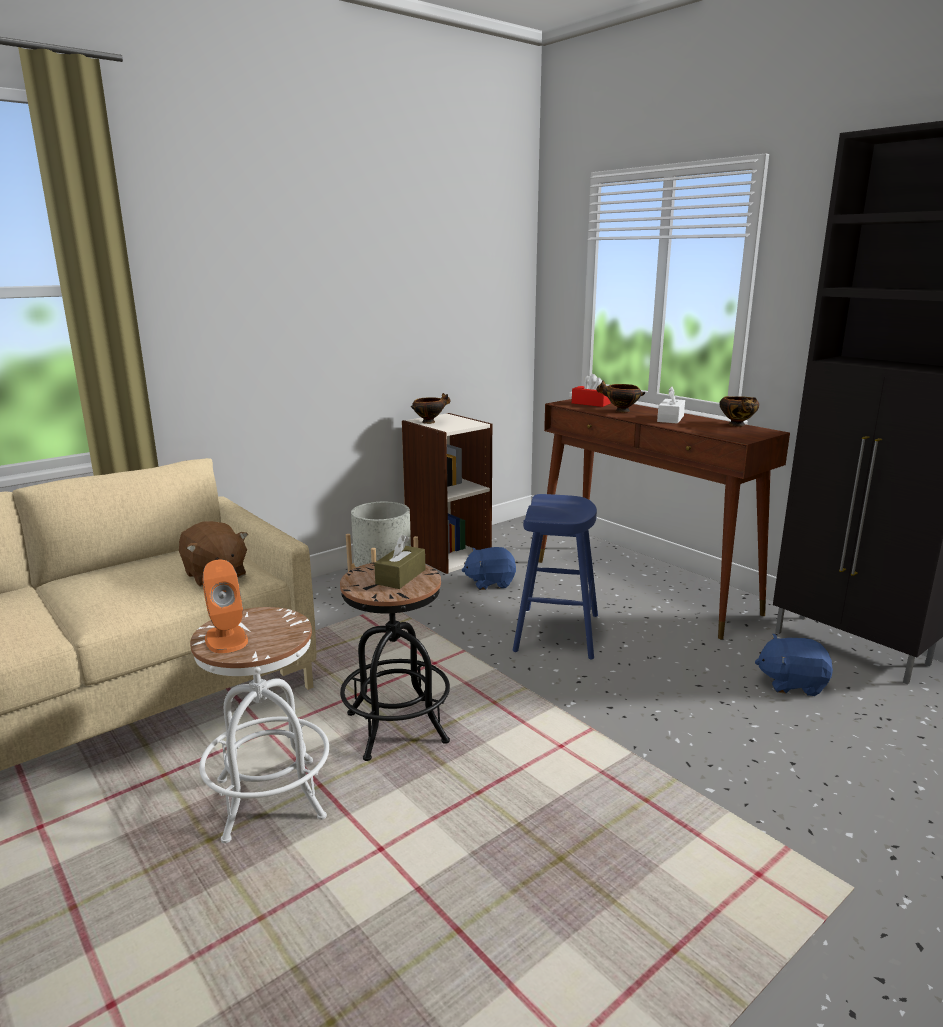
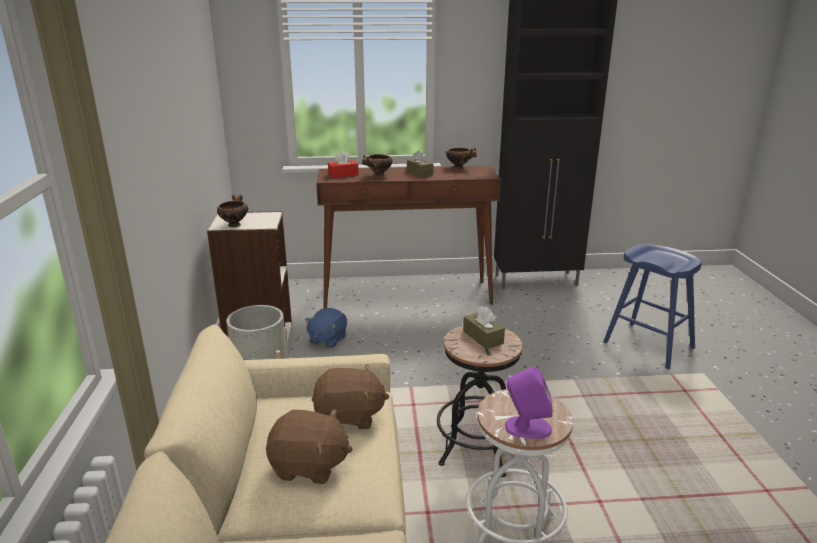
camera: 55 degrees left, 5 degrees up
(129, 582) = (309, 466): none -> brown plush toy
(226, 639) = (527, 427): orange speaker -> purple speaker
(557, 632) = (426, 346): blue stool -> blue stool (648, 345)
(670, 419) = (420, 173): white tissue box -> brown tissue box
(791, 683) = (551, 309): blue plush toy -> none

